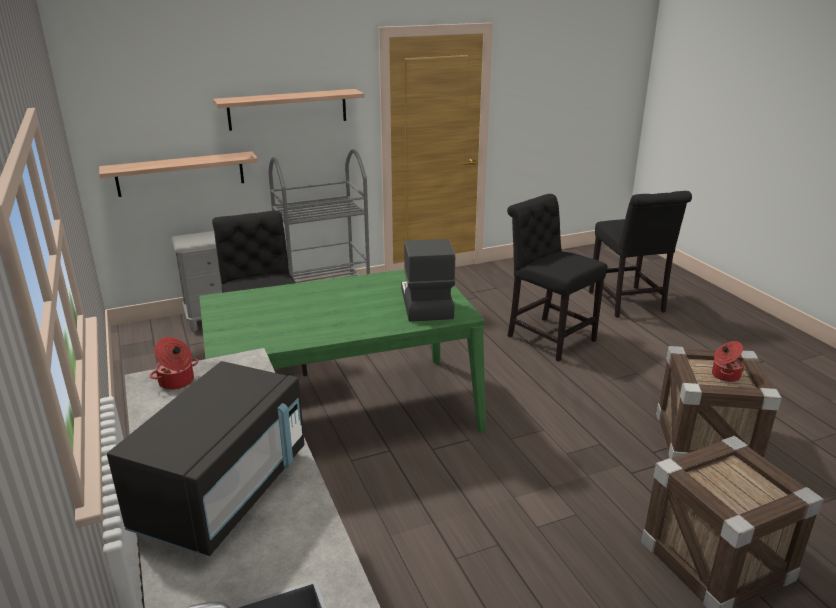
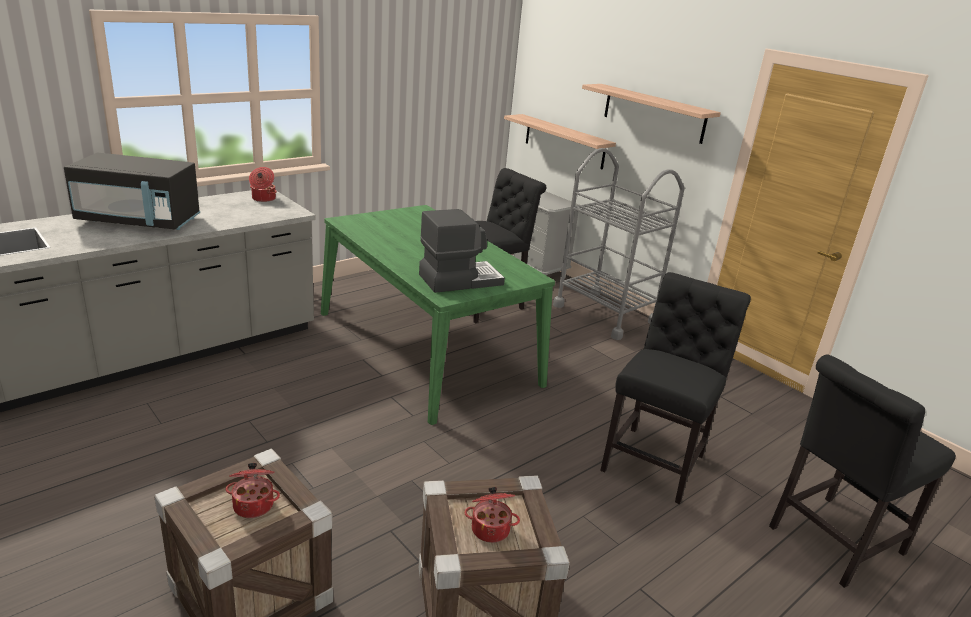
camera: 70 degrees right, 0 degrees up
(728, 479) = (254, 505): none -> cooking pot

